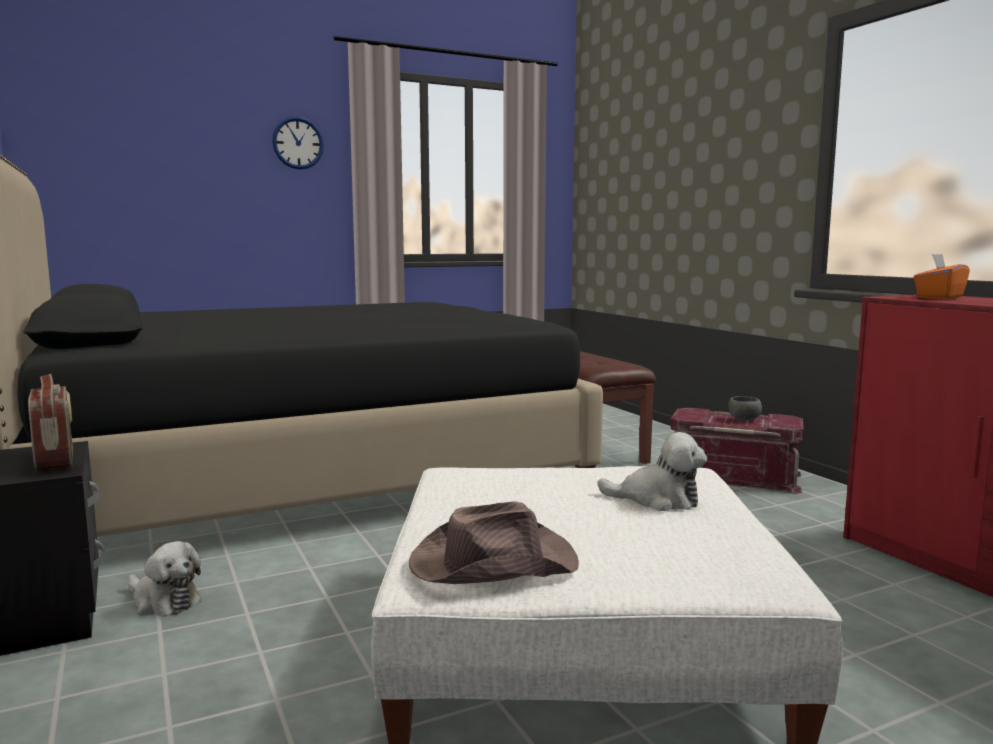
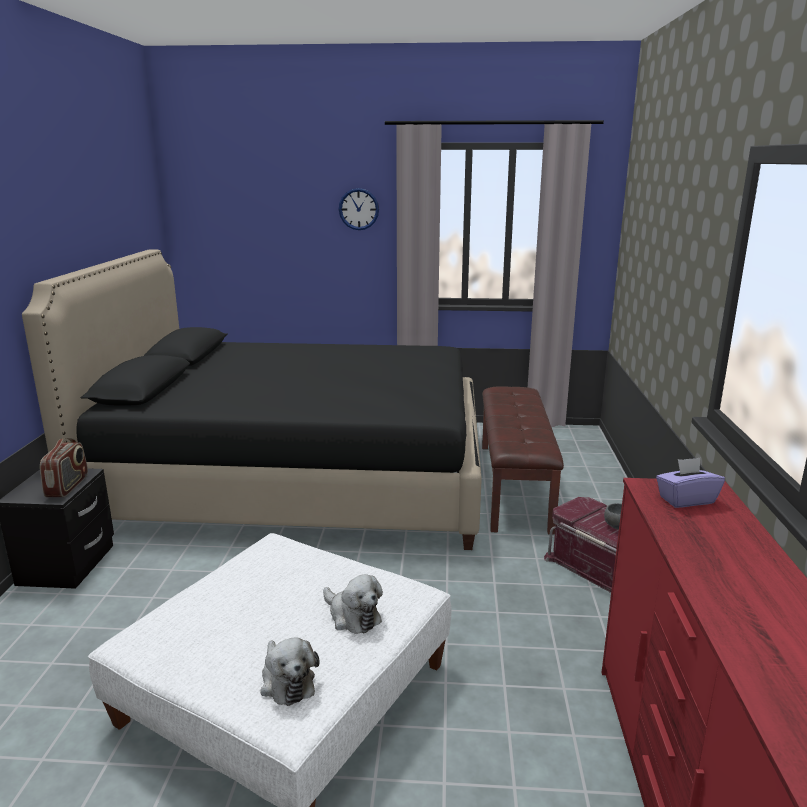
camera: 30 degrees right, 10 degrees up
(163, 601) = (126, 573): plush toy -> plush toy (286, 681)
(491, 563) = (170, 642): brown hat -> none
(939, 297) = (686, 500): orange tissue box -> purple tissue box

